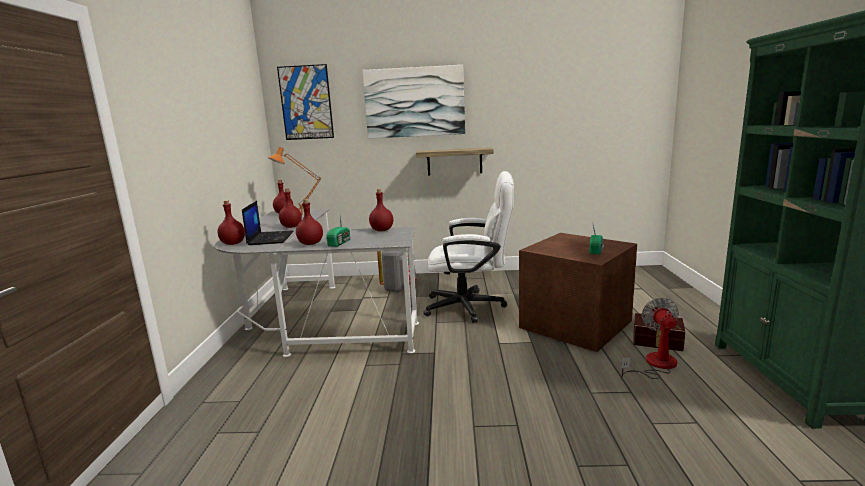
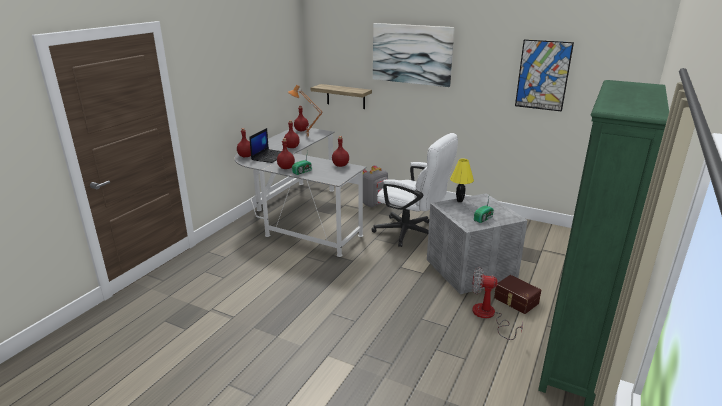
camera: 25 degrees right, 10 degrees up
(306, 102) = (331, 44): picture -> picture (543, 75)
(454, 161) = (439, 108): shelf -> shelf (345, 96)
(546, 242) = (459, 201): none -> yellow table lamp
(574, 323) = (471, 268): brown storage box -> grey storage box
(654, 365) = (488, 316): fan -> fan turned 105 degrees counterclockwise

